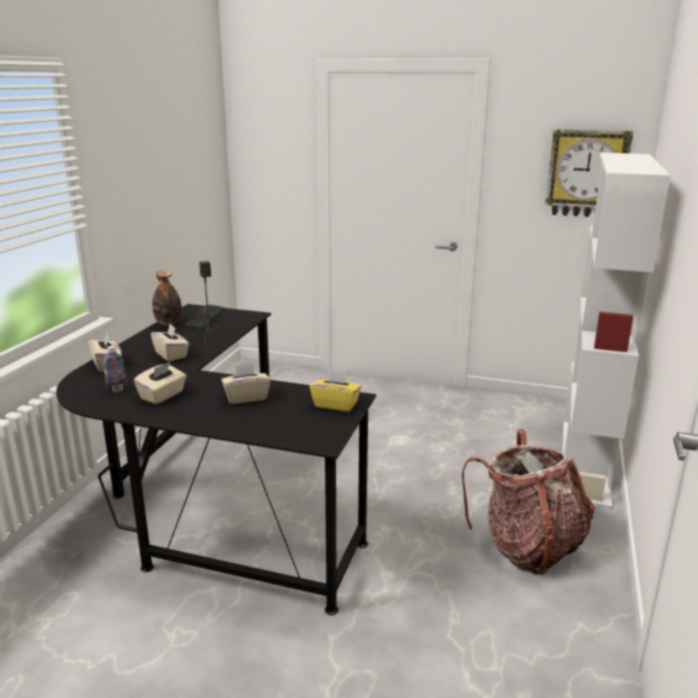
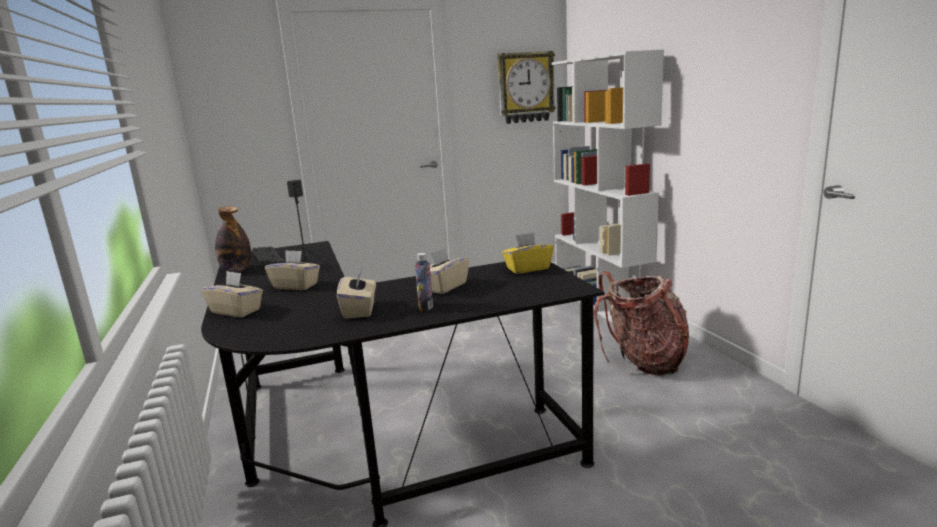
camera: 35 degrees left, 5 degrees down
(117, 389) = (297, 322): bottle -> bottle (426, 307)

